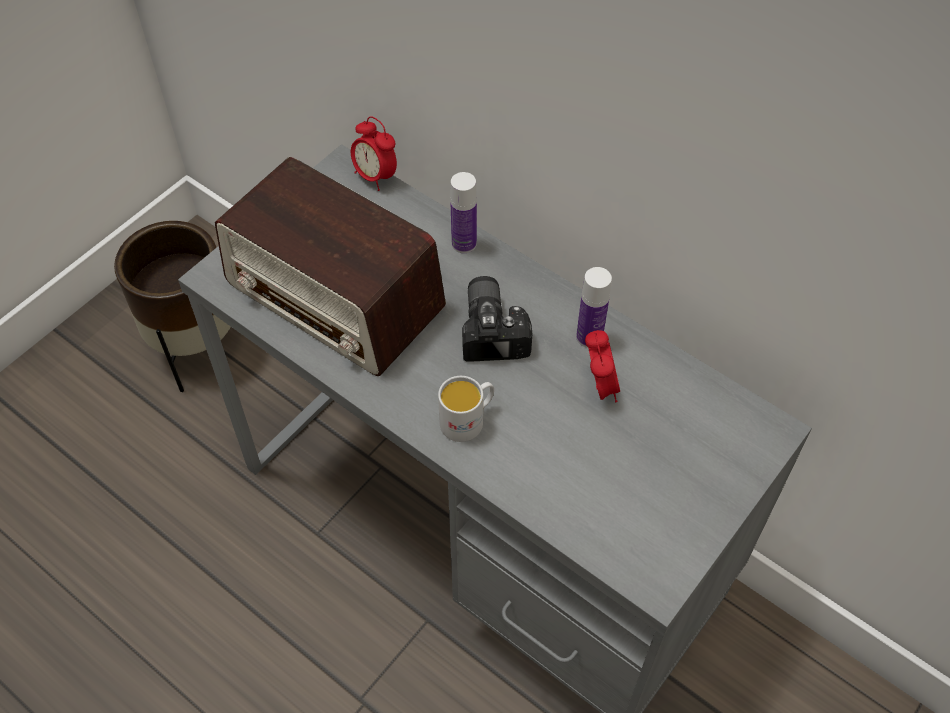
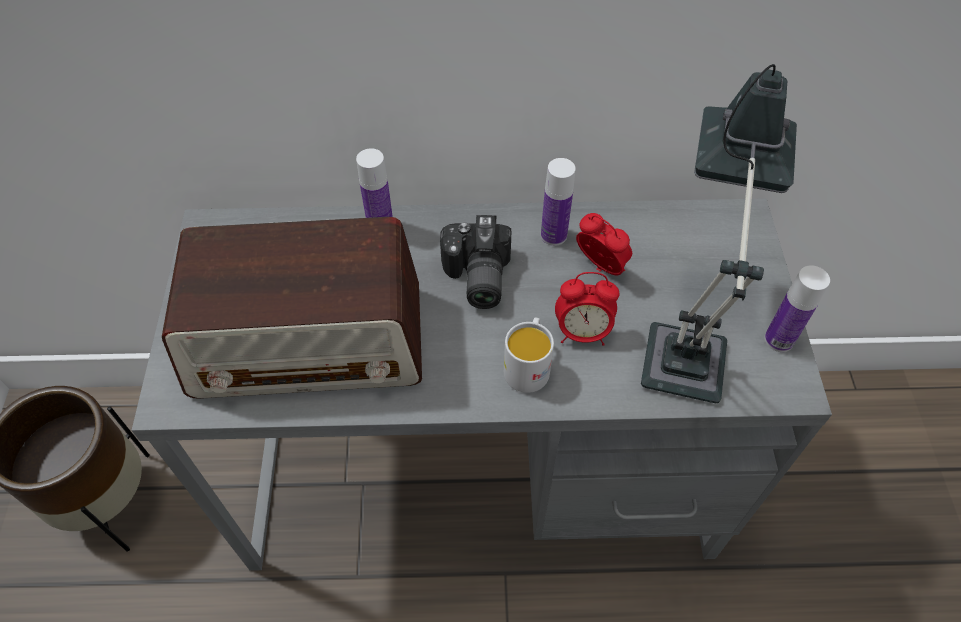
camera: 40 degrees left, 0 degrees up
(375, 176) = (245, 218): alarm clock -> alarm clock (582, 333)
(495, 329) = (475, 277): camera -> camera turned 135 degrees counterclockwise
(604, 491) = (685, 345): none -> table lamp
(686, 542) = (779, 340): none -> bottle

